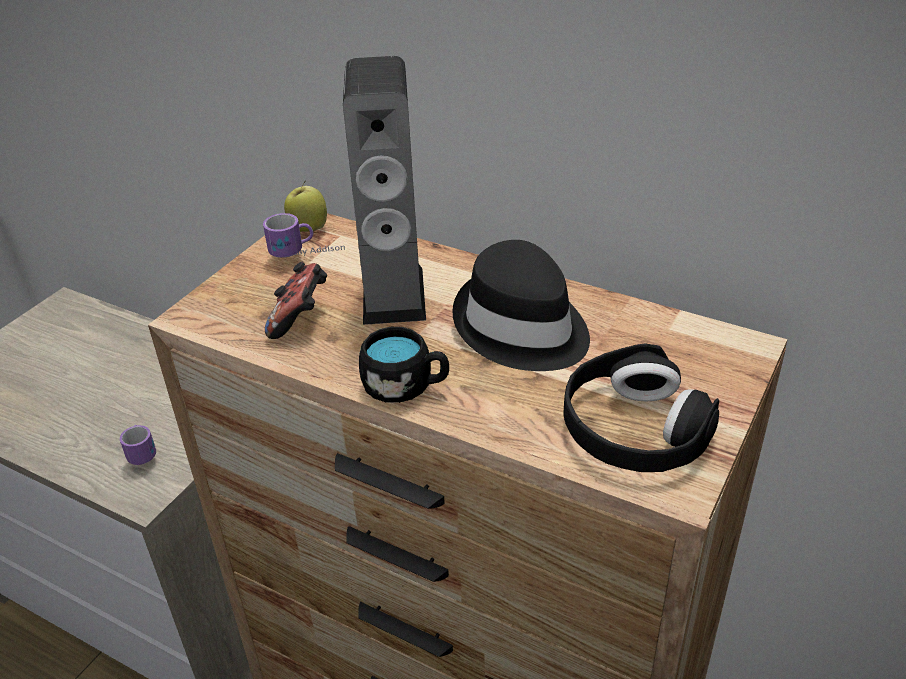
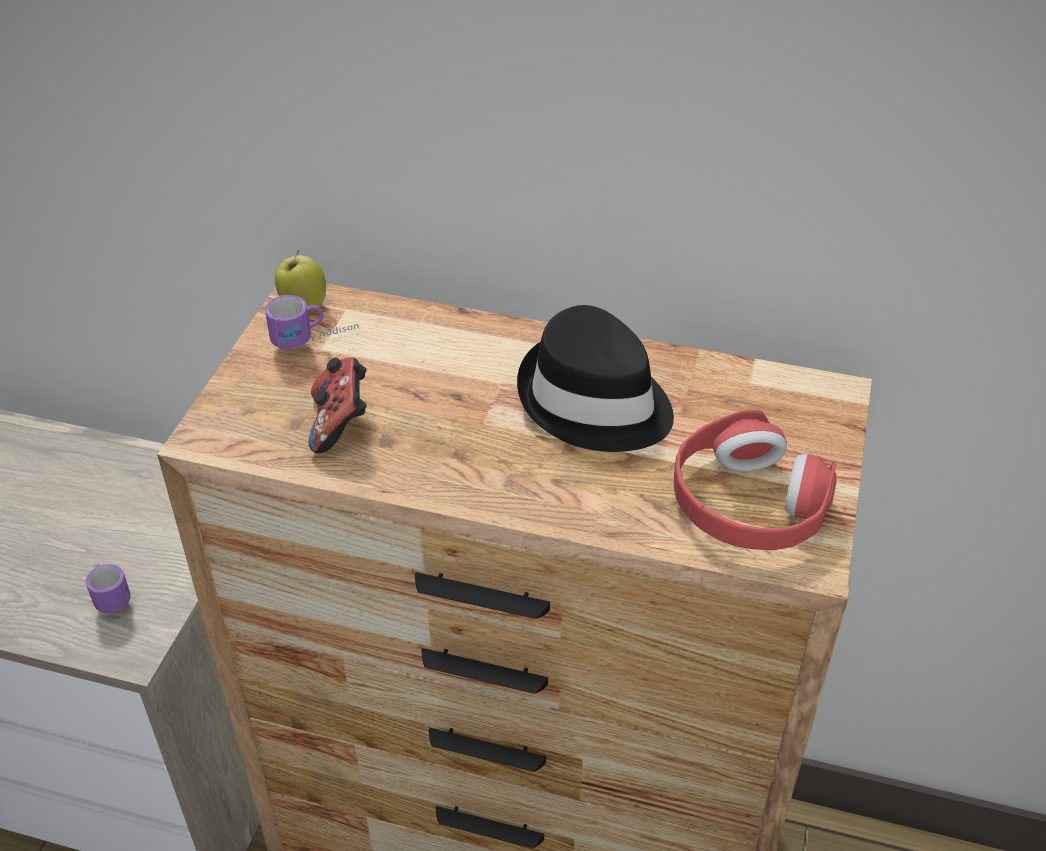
camera: 15 degrees left, 5 degrees up
(393, 295) = (437, 379): speaker -> none
(406, 386) = (492, 489): black mug -> none
(634, 429) = (747, 502): black headphones -> red headphones

